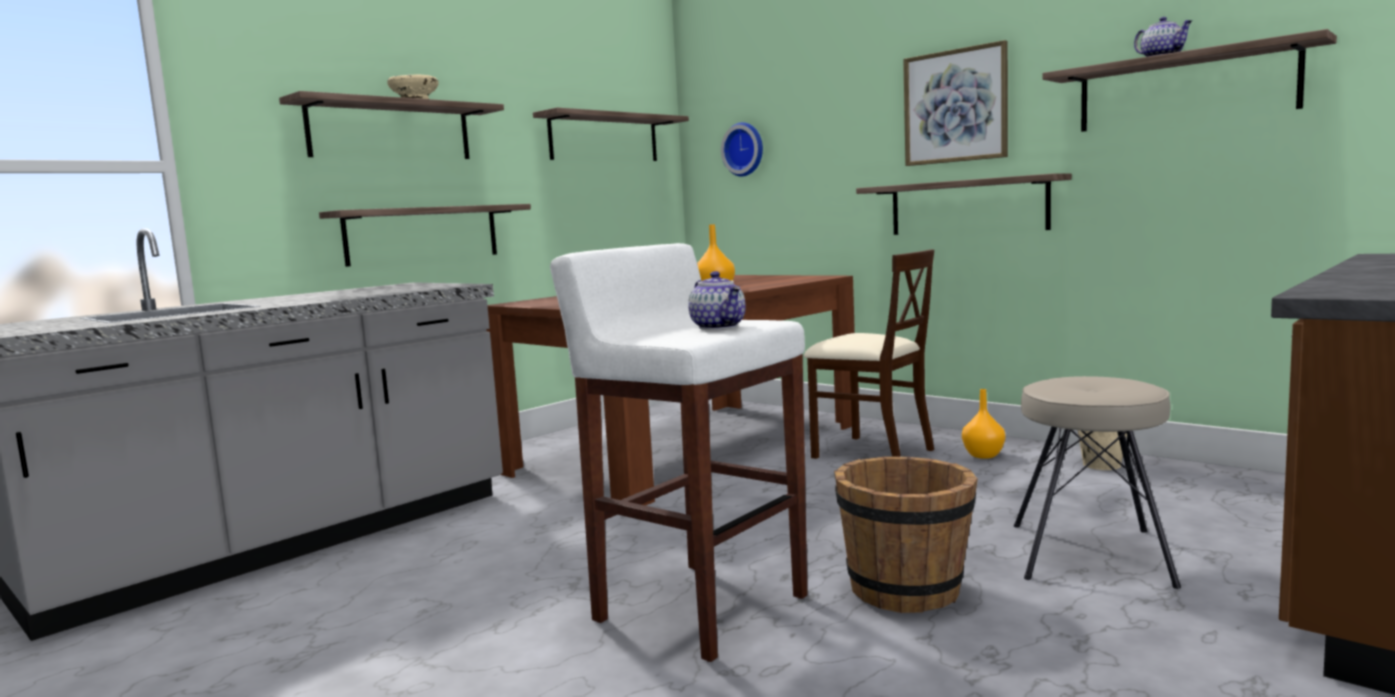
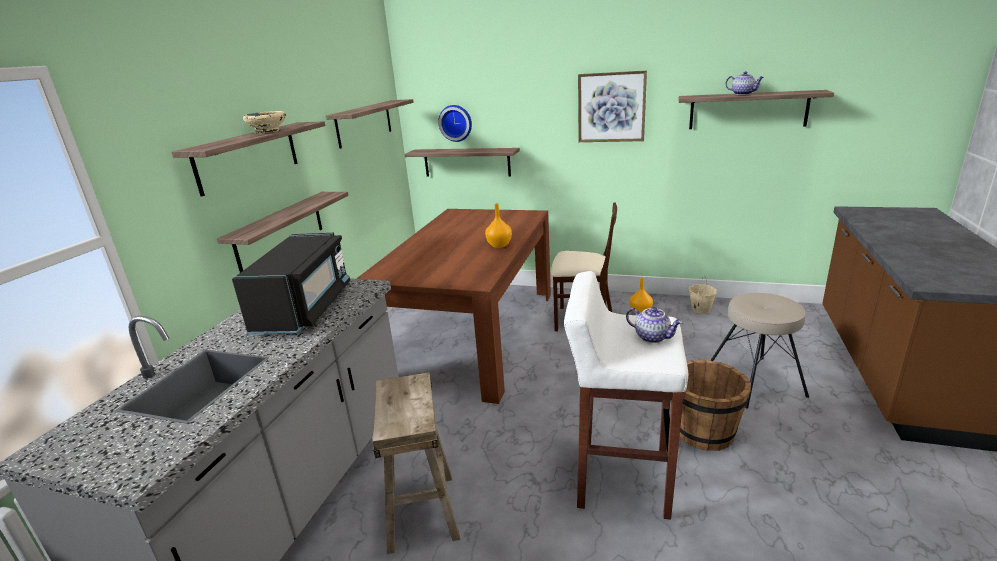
camera: 25 degrees left, 15 degrees up
(366, 292) = (305, 308): none -> black microwave
(402, 580) = (420, 510): none -> beige stool
(967, 206) = (617, 168): shelf -> shelf (466, 162)

